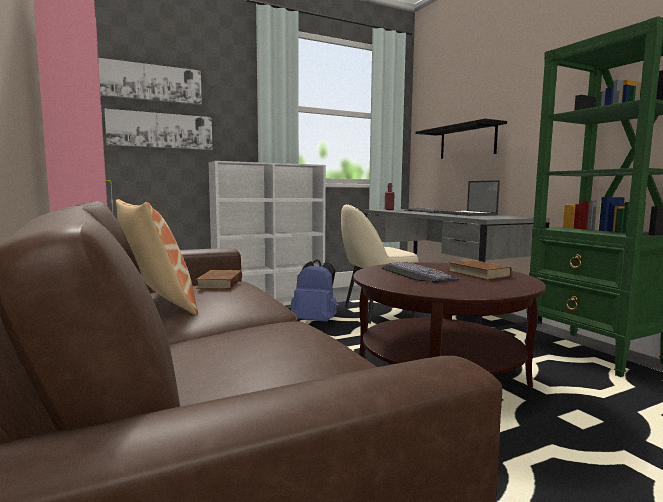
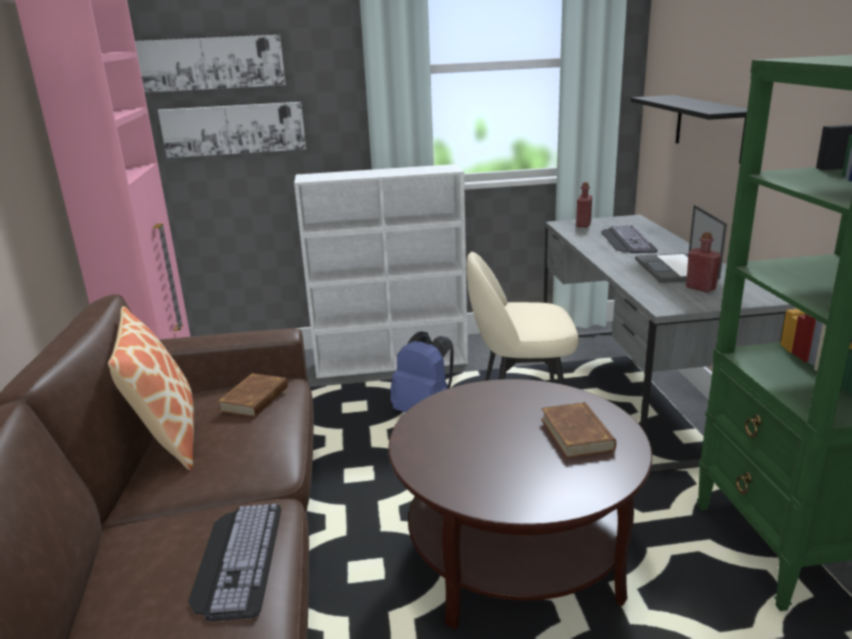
camera: 20 degrees right, 15 degrees up
(413, 273) = (483, 422): keyboard -> keyboard (236, 558)
(493, 216) = (700, 288): none -> red bottle

